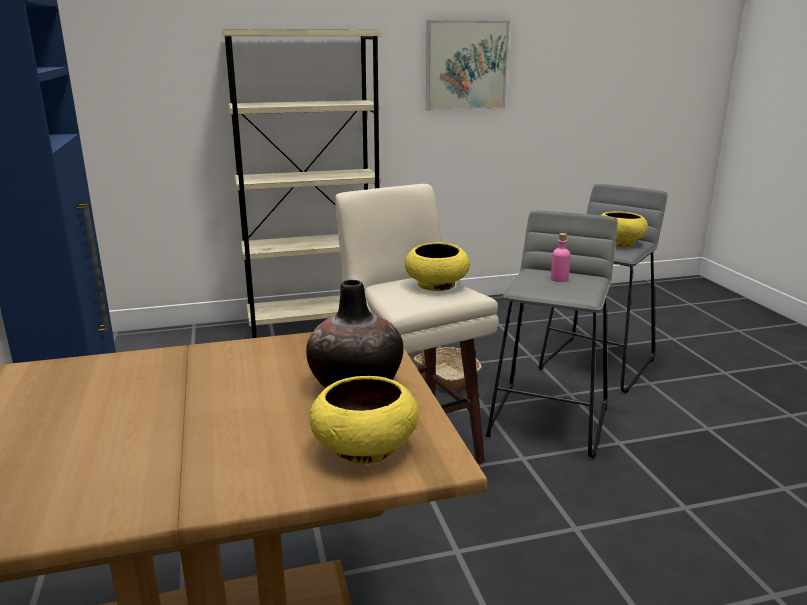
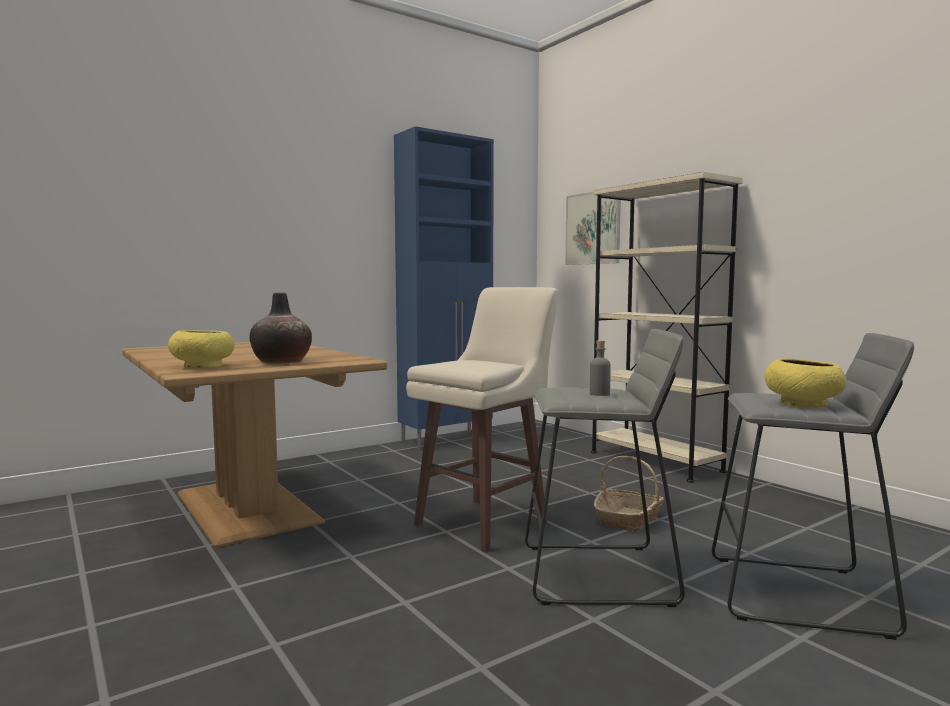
camera: 70 degrees right, 15 degrees down
(437, 285) = (486, 364): yellow bowl -> none
(466, 65) = (858, 202): picture -> picture (593, 228)
(559, 279) = (599, 394): pink bottle -> grey bottle

